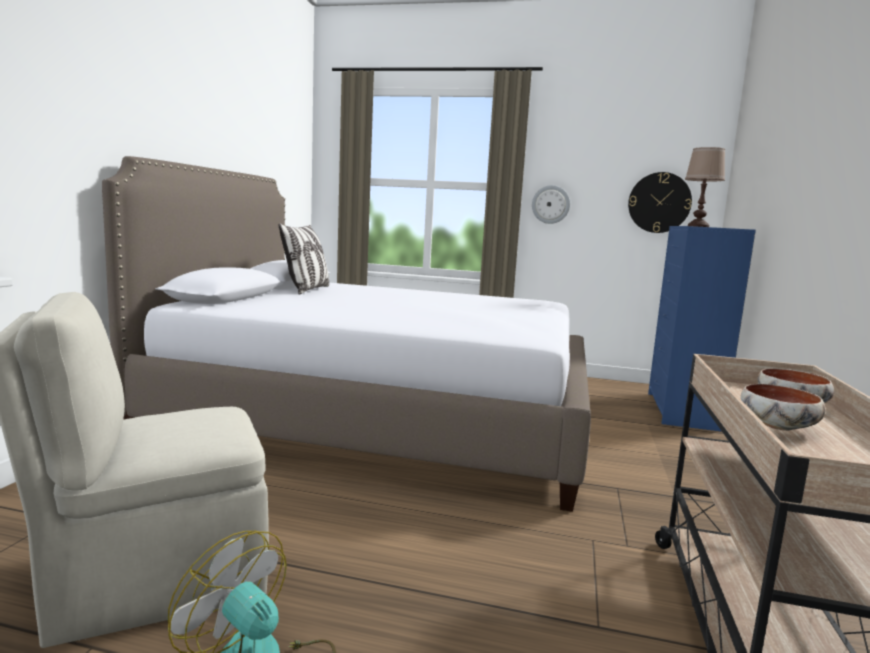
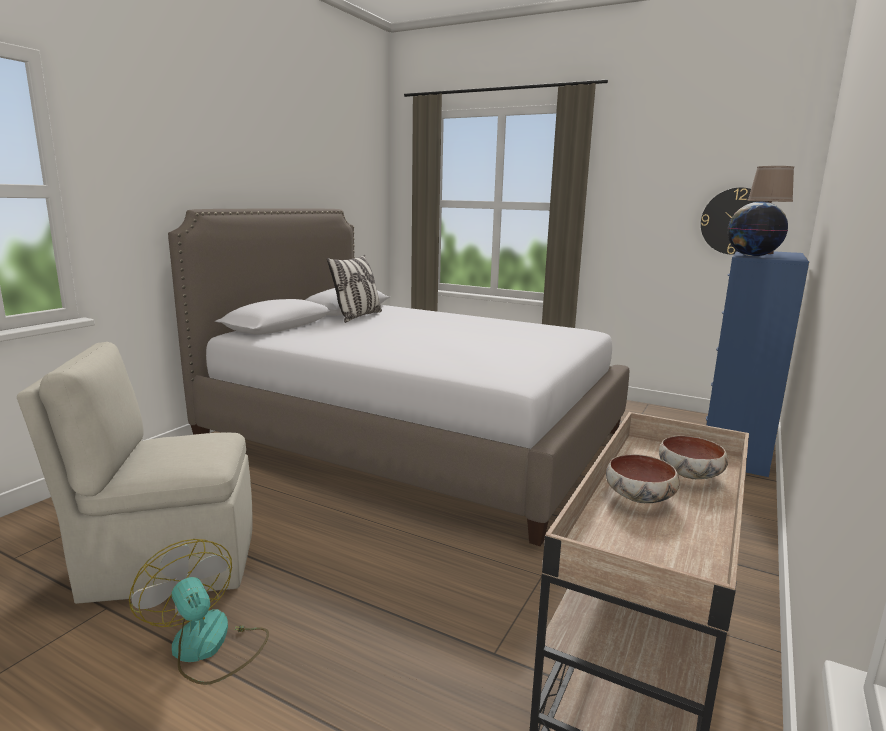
camera: 15 degrees right, 5 degrees up
(550, 204) = (617, 224): wall clock -> none
(701, 226) = (752, 256): none -> globe

